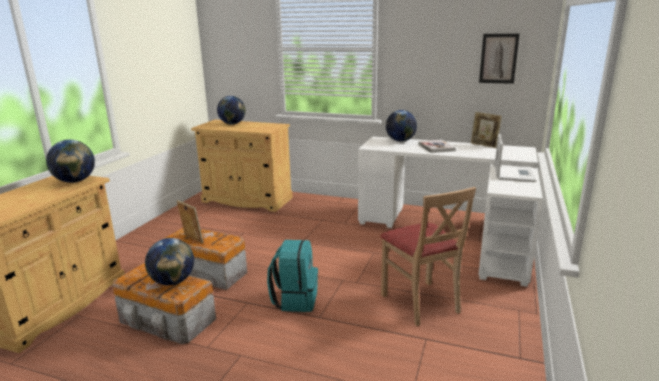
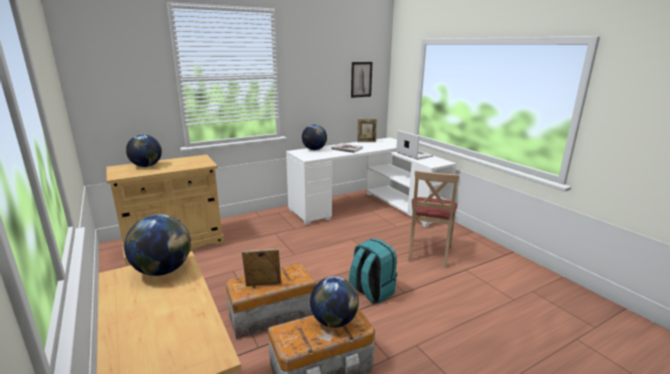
camera: 50 degrees left, 0 degrees up
(420, 302) = (428, 253): beige chair -> beige chair turned 90 degrees clockwise

